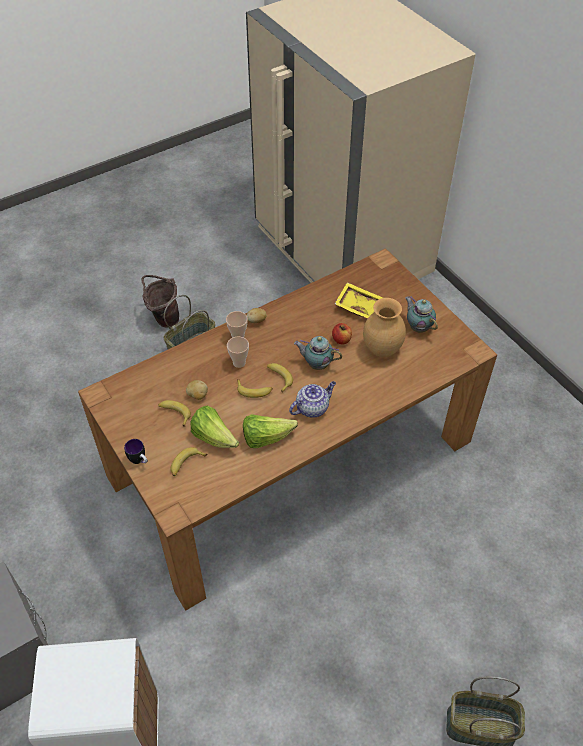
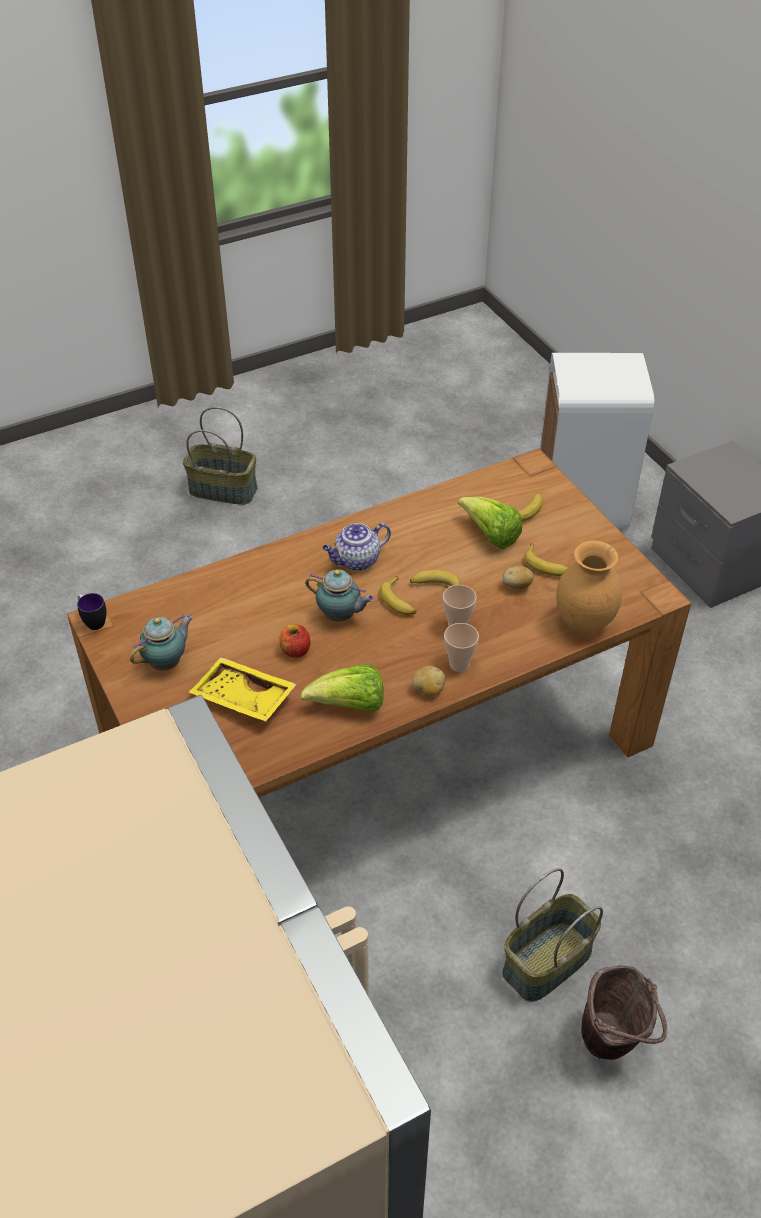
camera: 175 degrees left, 5 degrees down
(139, 461) = (583, 516): mug -> mug (93, 621)
(266, 438) = (423, 530): lettuce -> lettuce (349, 706)
(382, 350) = (237, 630): brown vase -> brown vase (583, 622)
(418, 327) = (167, 662): teapot -> teapot turned 105 degrees counterclockwise

